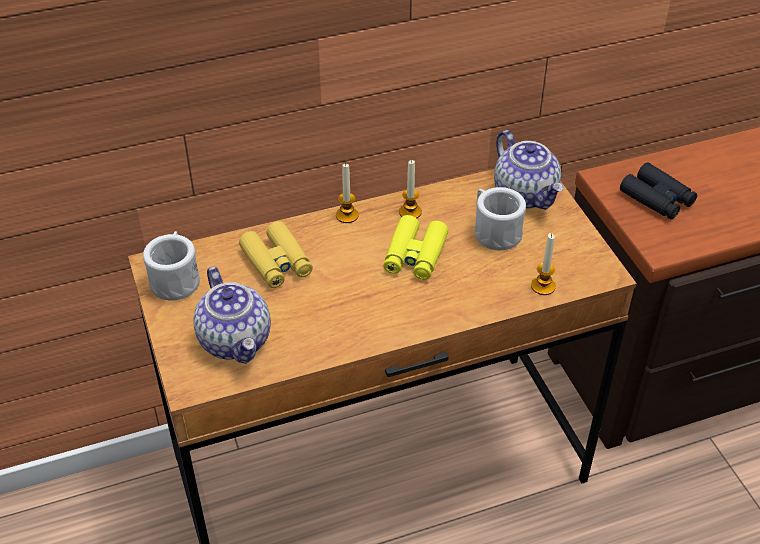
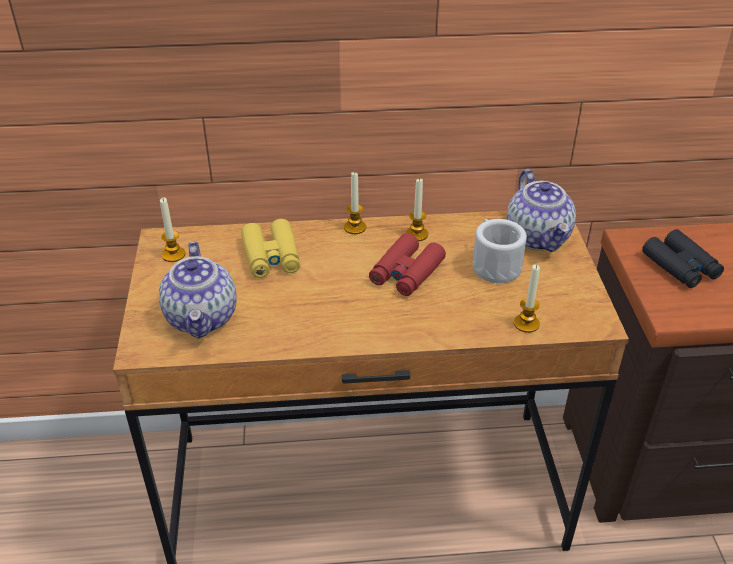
camera: 15 degrees right, 5 degrees down
(176, 279) = (173, 255): white mug -> candle
(415, 255) = (406, 273): yellow binoculars -> red binoculars

